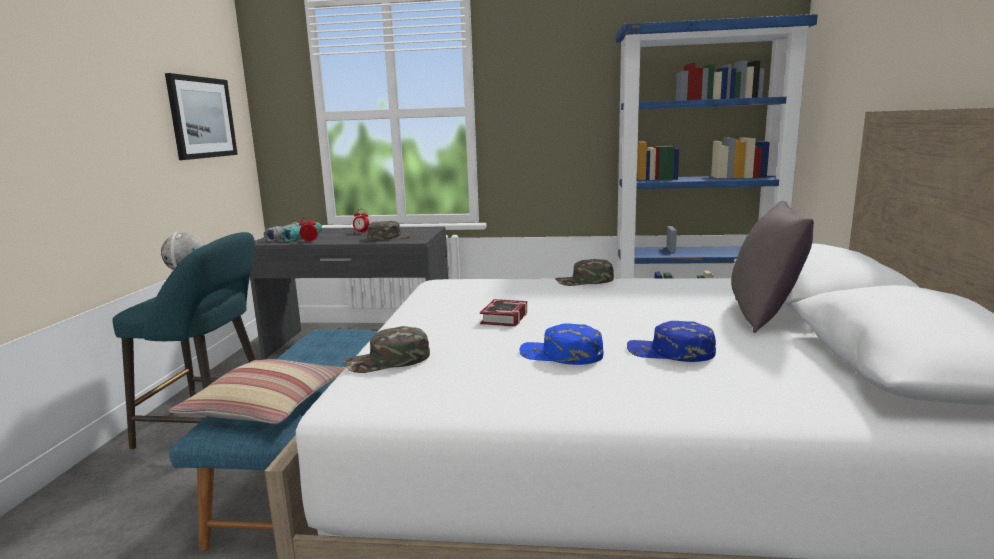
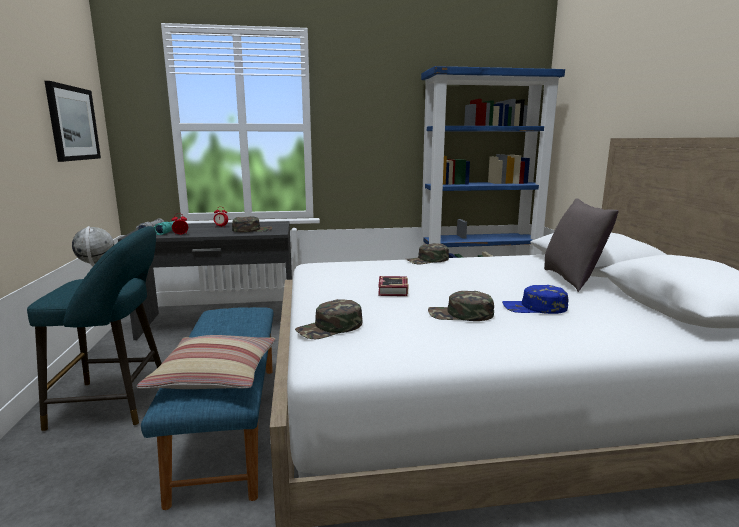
camera: 15 degrees left, 0 degrees up
(560, 354) = (460, 314): blue cap -> green cap

